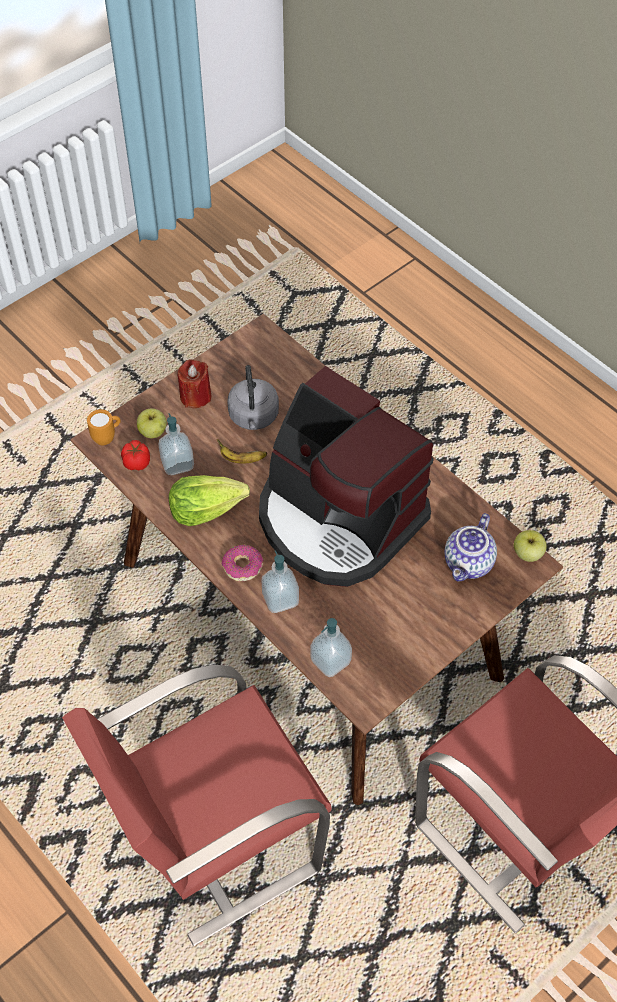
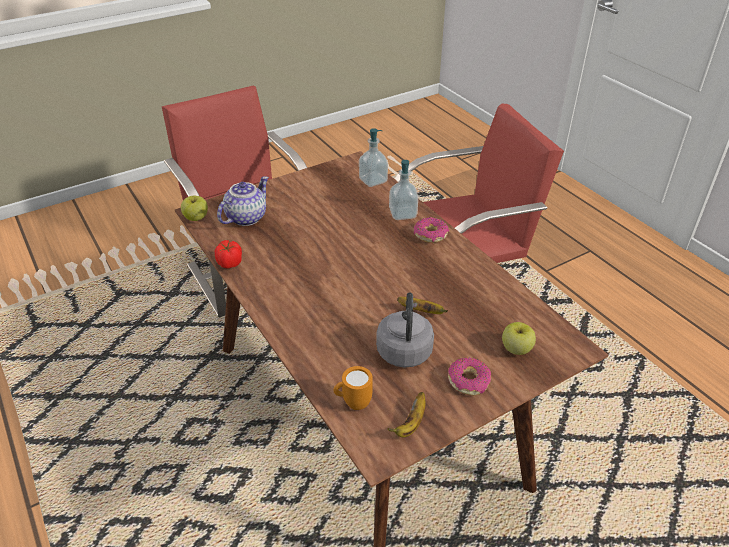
camera: 170 degrees left, 15 degrees down
(107, 437) = (566, 350): orange mug -> orange mug (353, 403)
(137, 462) = (530, 322): tomato -> tomato (229, 263)
(177, 464) = (488, 316): soap dispenser -> none
(195, 396) = (469, 381): red candle -> donut
(206, 509) = (460, 276): lettuce -> none
(240, 356) = (411, 424): none -> banana
(338, 519) = (341, 256): coffee machine -> none

